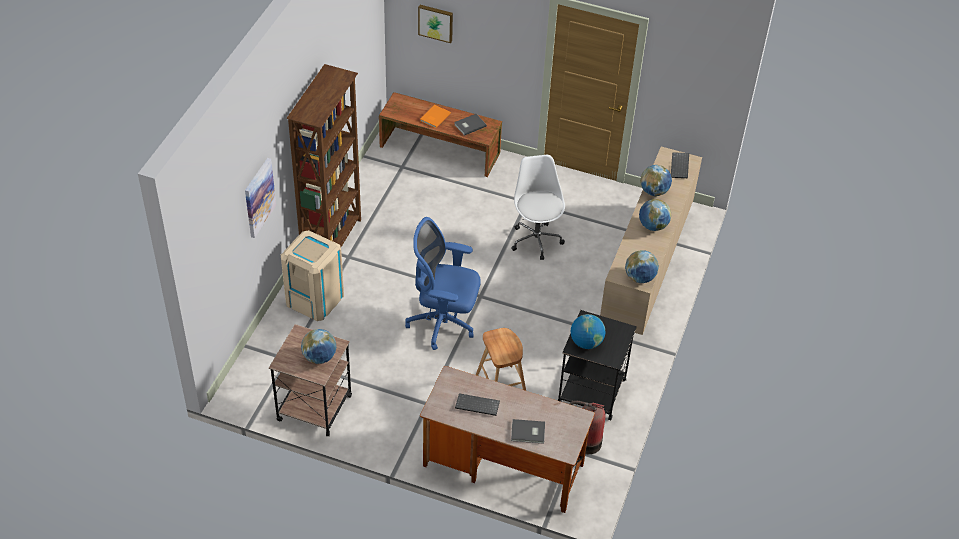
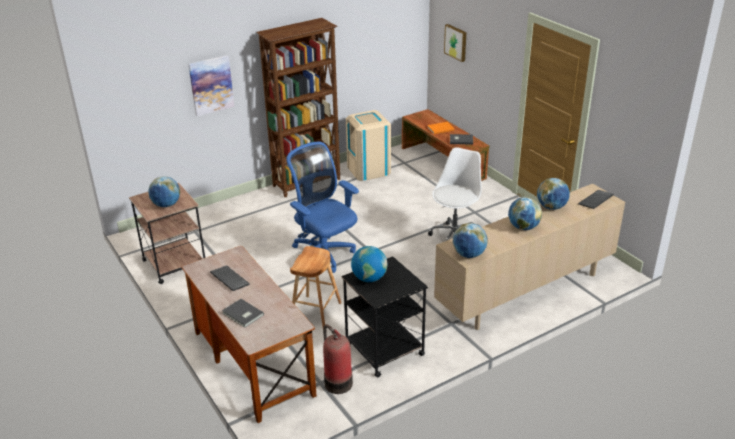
camera: 40 degrees right, 15 degrees down
(315, 299) = (255, 207): beige trash can -> beige trash can (369, 170)

